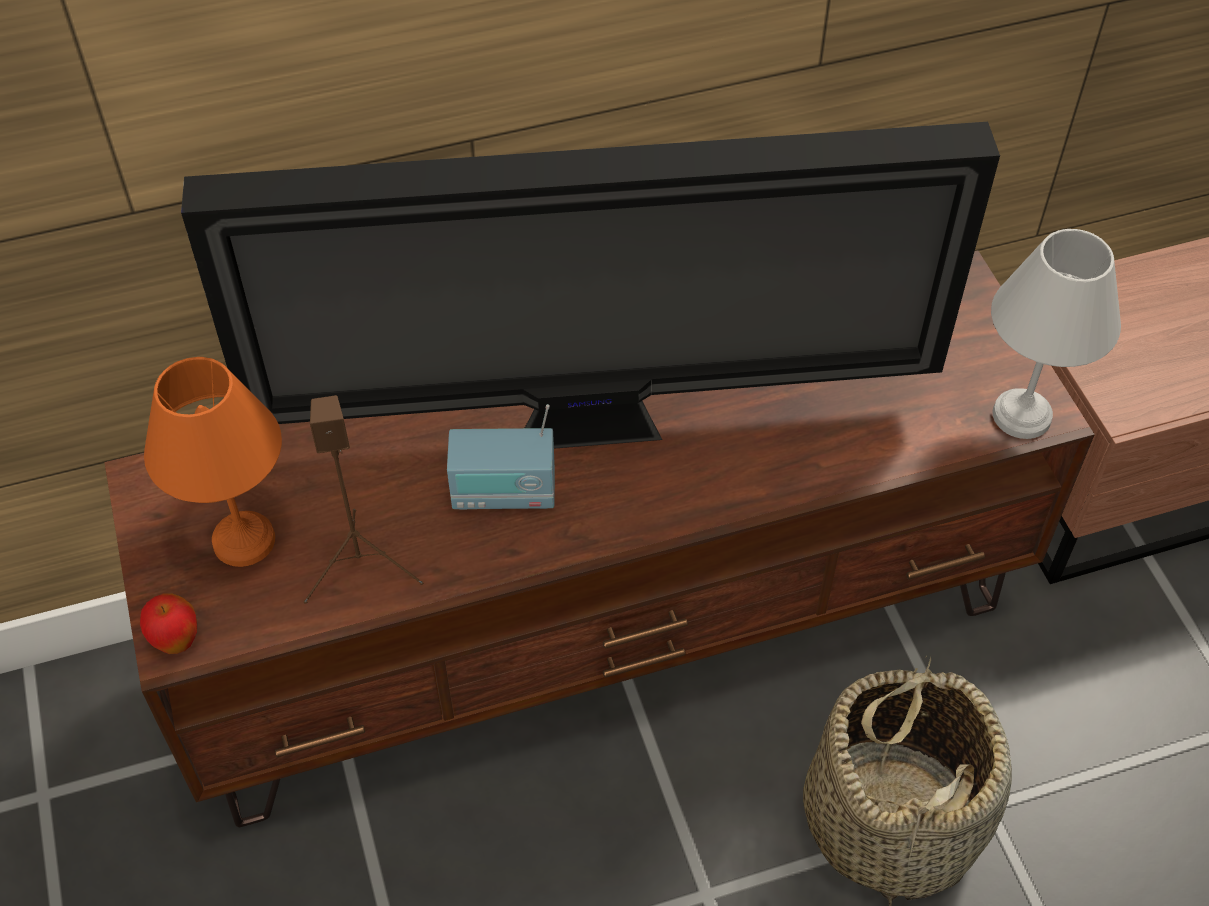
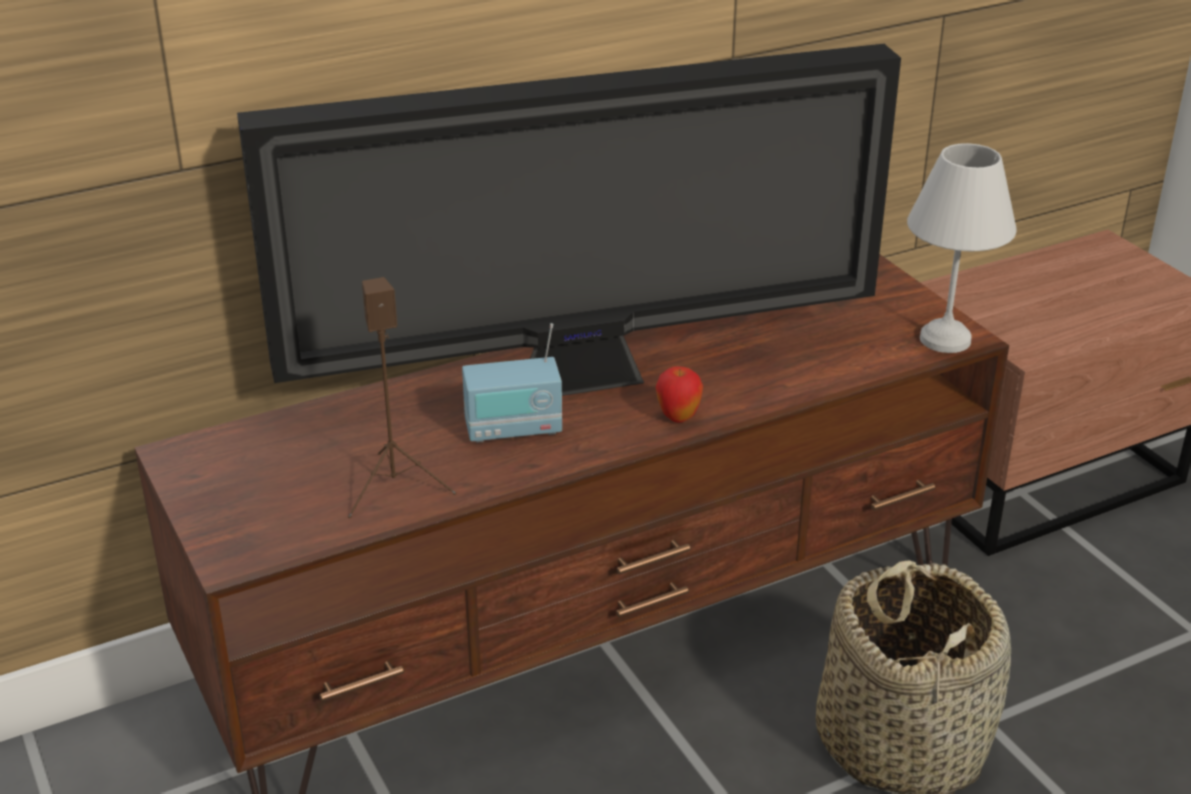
camera: 10 degrees left, 20 degrees down
(177, 641) = (233, 556): apple -> apple (678, 417)
(240, 540) = (277, 484): orange table lamp -> none

